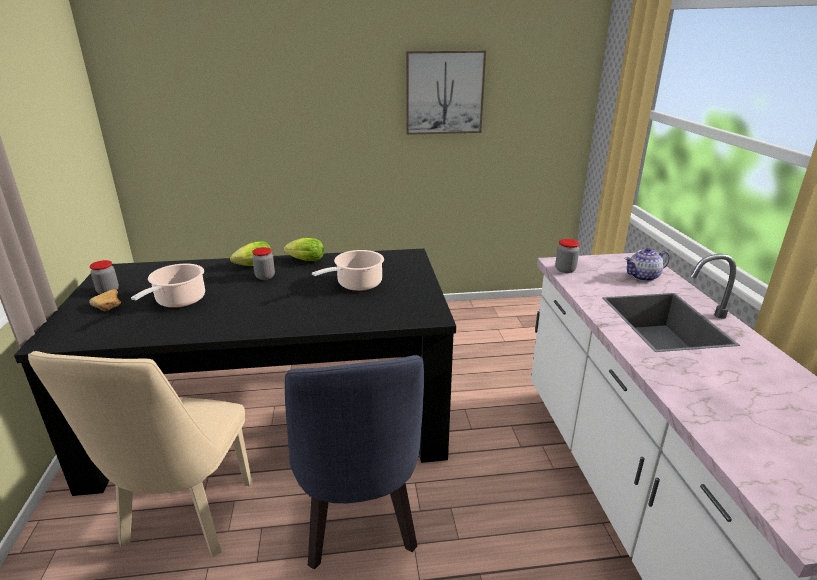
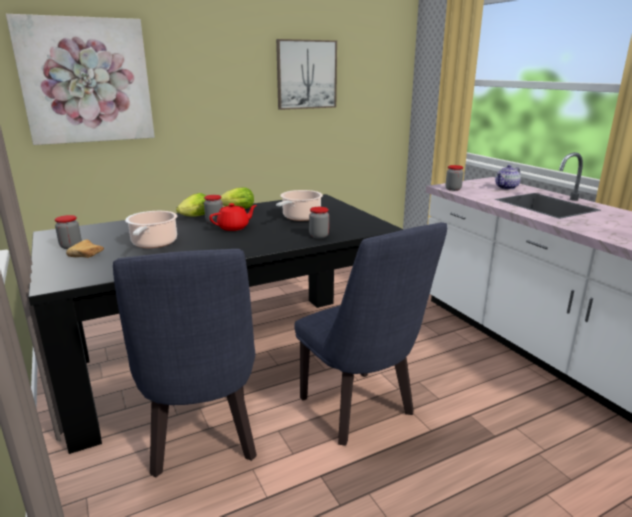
camera: 20 degrees left, 5 degrees down
(185, 521) = (204, 444): beige chair -> blue chair
(190, 101) = (86, 81): none -> picture
(275, 289) = (234, 227): none -> red teapot
(348, 318) = (319, 236): none -> jar

